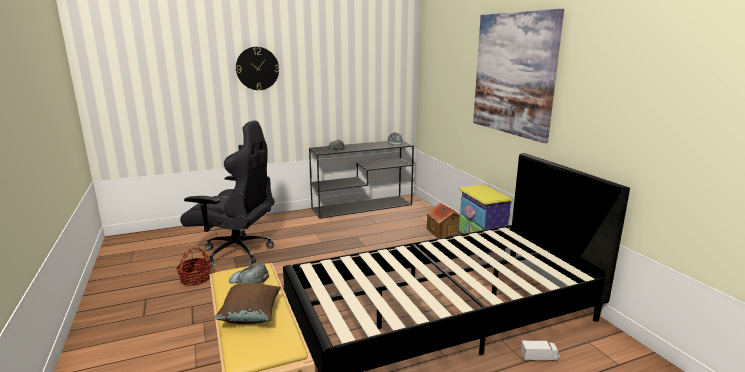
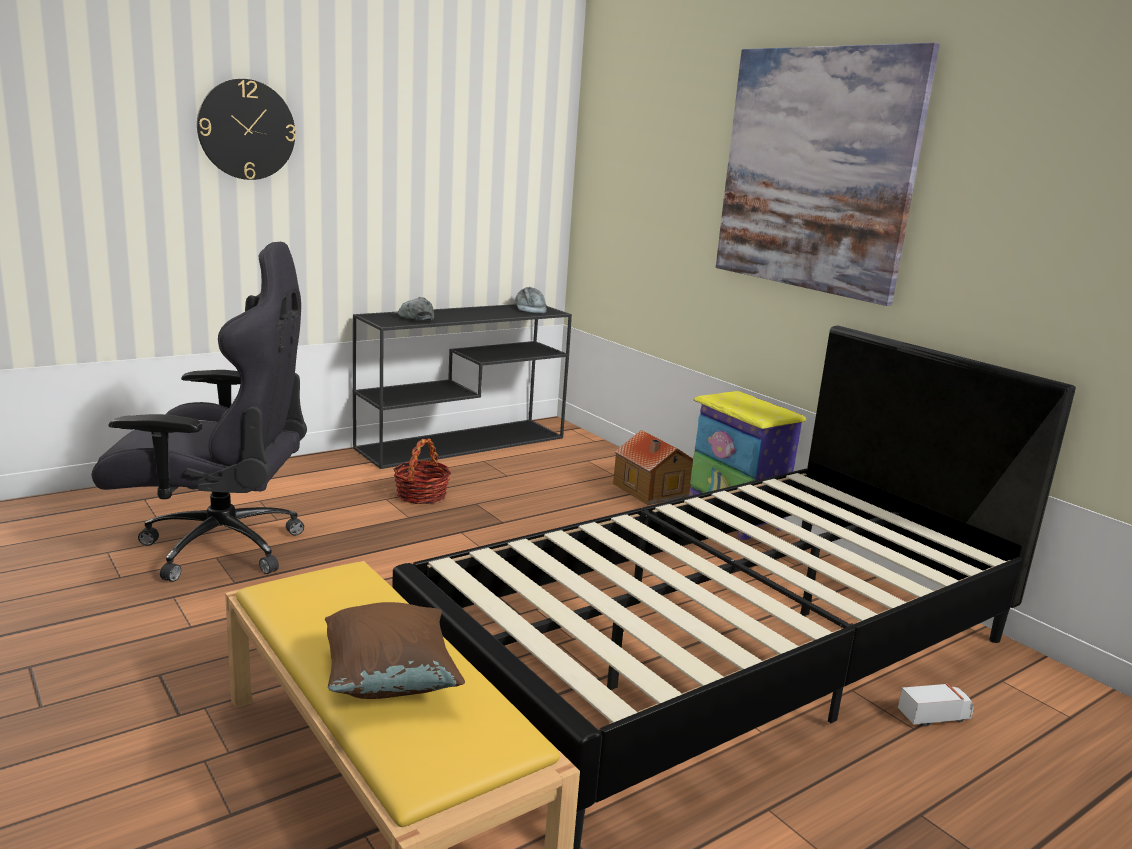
camera: 15 degrees left, 0 degrees up
(195, 279) = (142, 611): basket -> basket (421, 495)
(249, 279) = (339, 598): grey cap -> none

